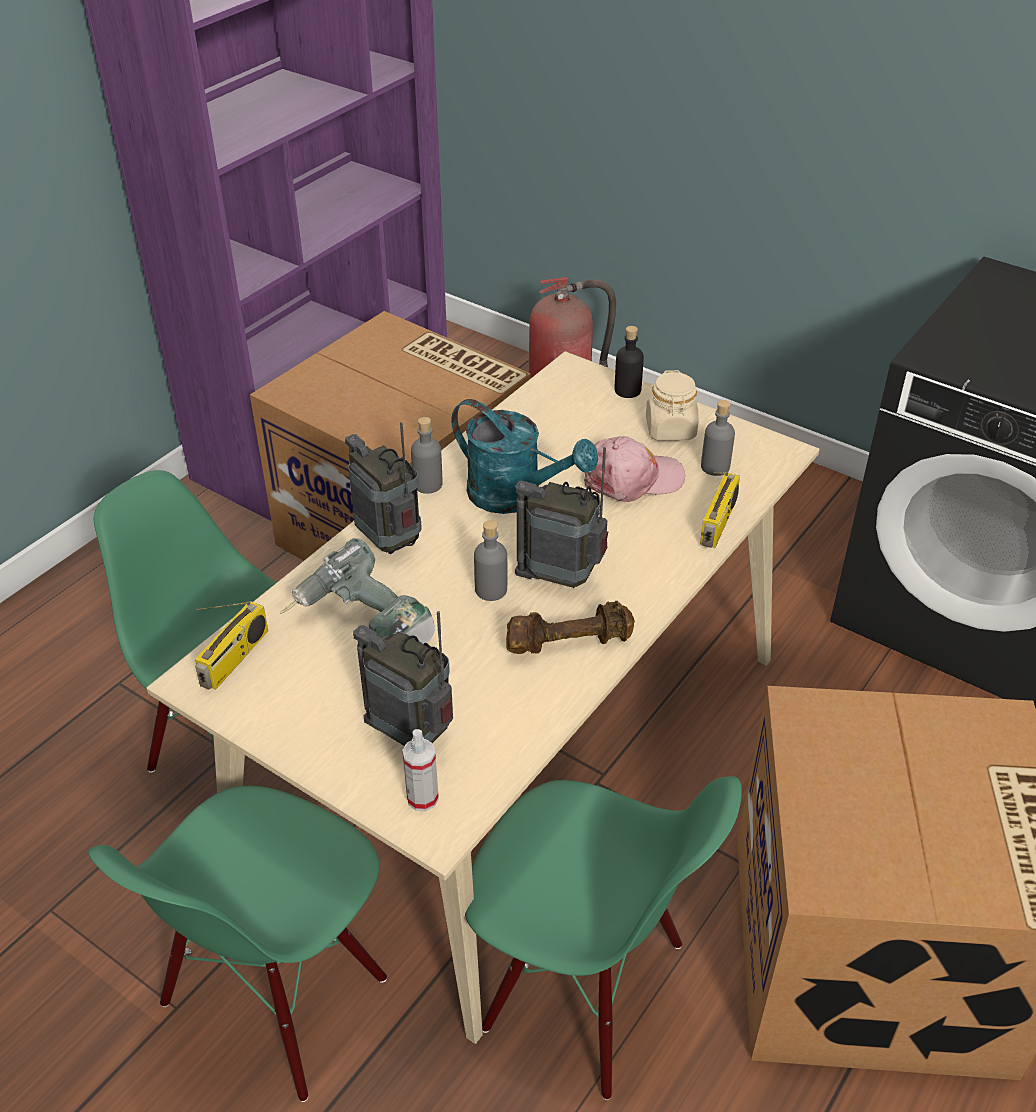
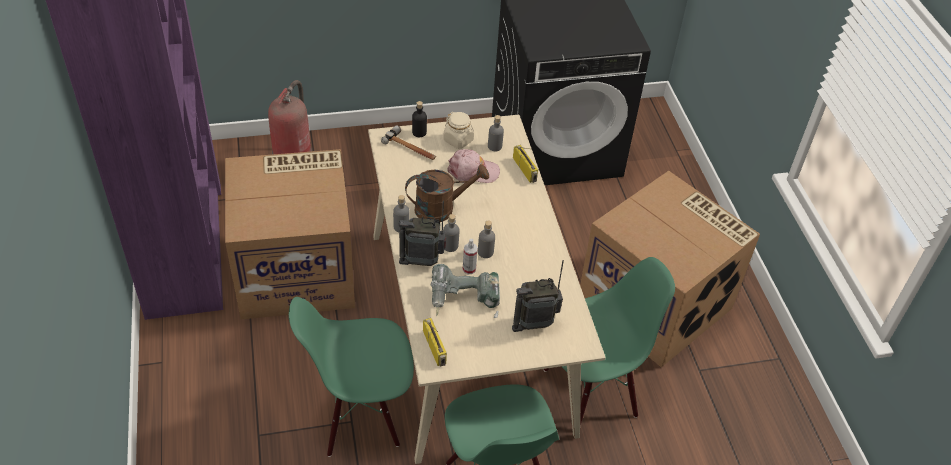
camera: 50 degrees left, 5 degrees up
(422, 798) = (567, 340): spray bottle -> spray bottle (469, 269)
(455, 549) = (450, 246): none -> grey bottle
(516, 496) = (441, 208): turquoise watering can -> brown watering can
(561, 578) = (502, 230): radio -> none
(568, 642) = (537, 252): brown dumbbell -> none
(587, 402) = (411, 148): none -> hammer
(632, 479) = (473, 171): pink cap -> pink cap turned 60 degrees clockwise

